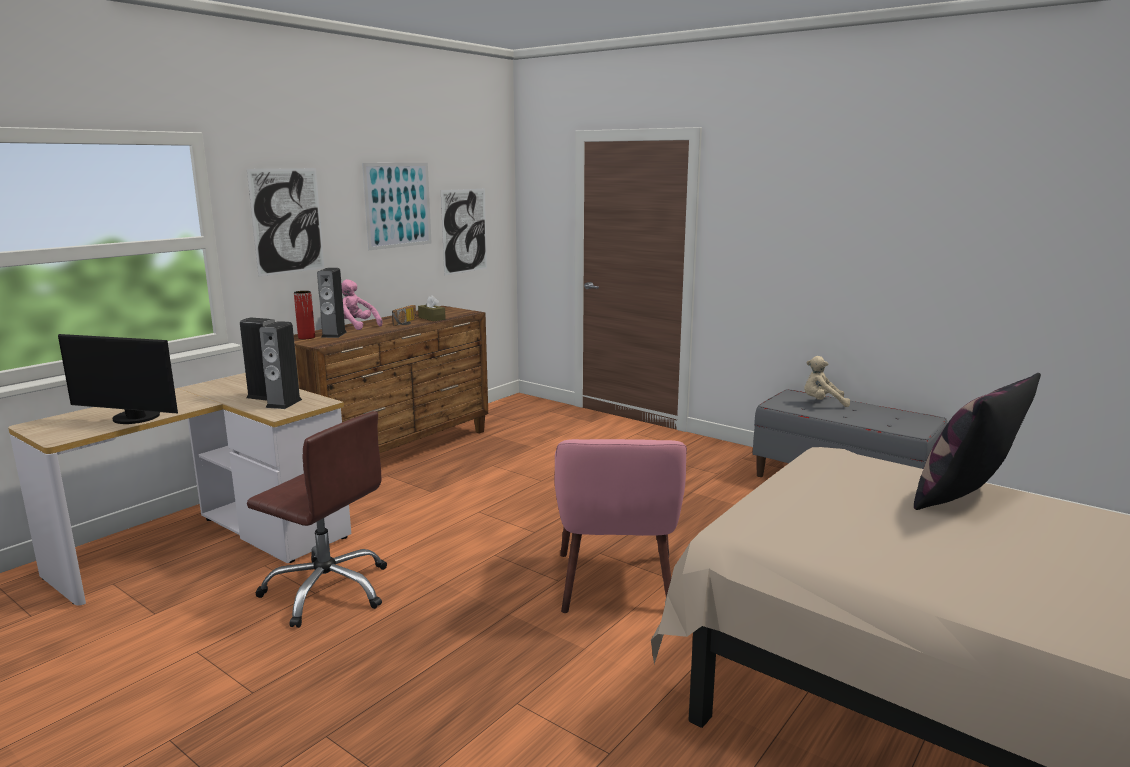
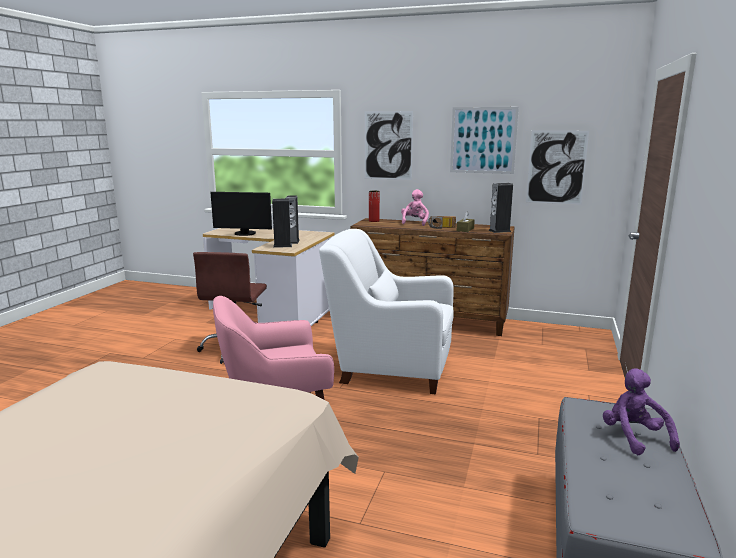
camera: 70 degrees right, 0 degrees up
(133, 419) = (244, 234): monitor -> monitor turned 75 degrees counterclockwise
(334, 334) = (388, 223): speaker -> speaker (499, 231)
(506, 497) = (389, 367): none -> white armchair
(822, 403) = (634, 437): beige plush toy -> purple plush toy
(963, 497) = (162, 468): pillow -> none

